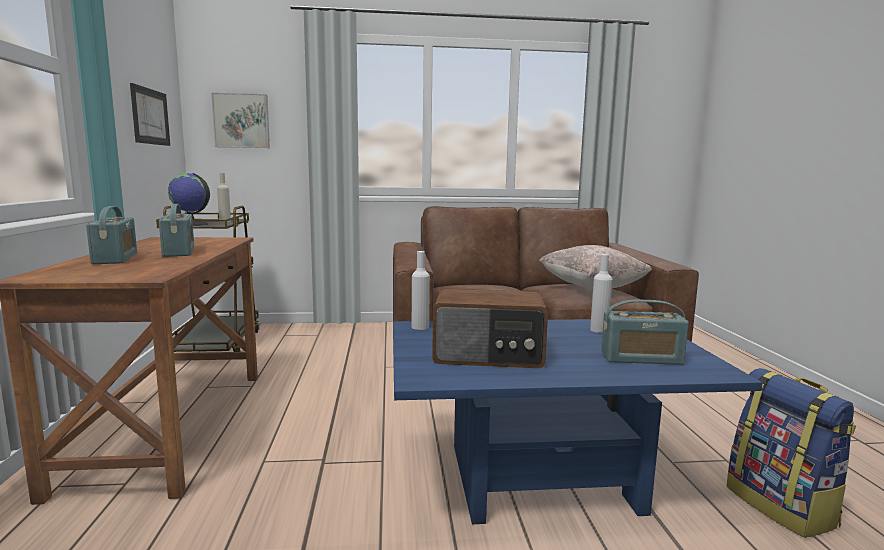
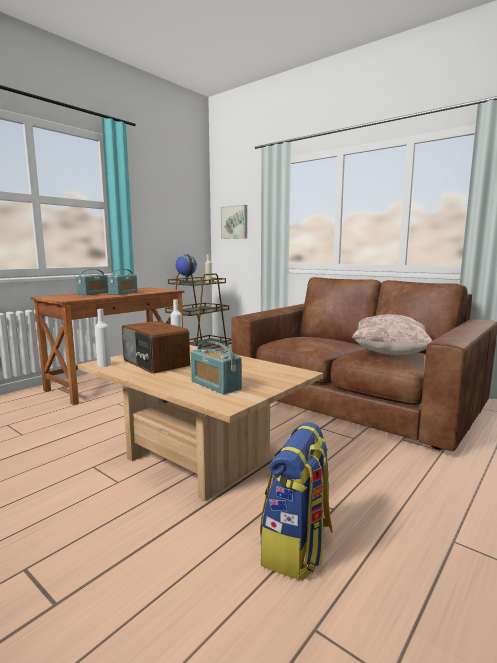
camera: 45 degrees right, 0 degrees up
(150, 116) = (176, 224): picture -> none
(542, 477) = (198, 458): blue coffee table -> beige coffee table
(599, 330) = (256, 369): white bottle -> white bottle (104, 364)

